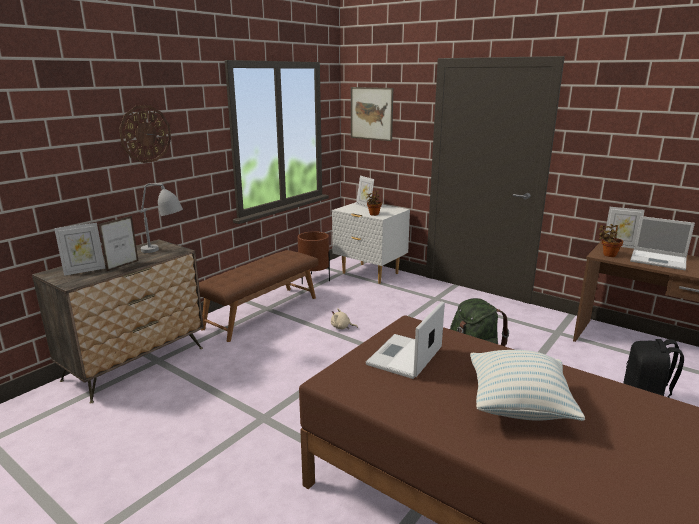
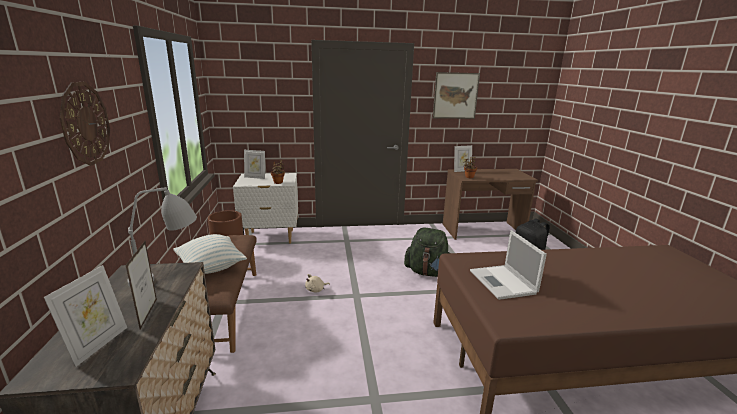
camera: 45 degrees left, 0 degrees up
(371, 113) = (244, 90): picture -> picture (455, 95)
(518, 406) = (598, 282): pillow -> pillow (211, 268)
(659, 260) = (492, 174): laptop -> none

